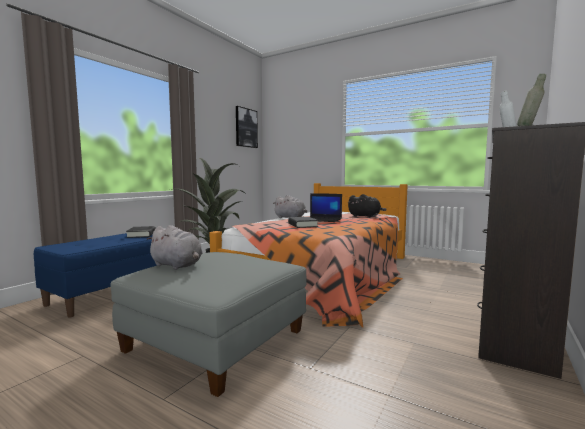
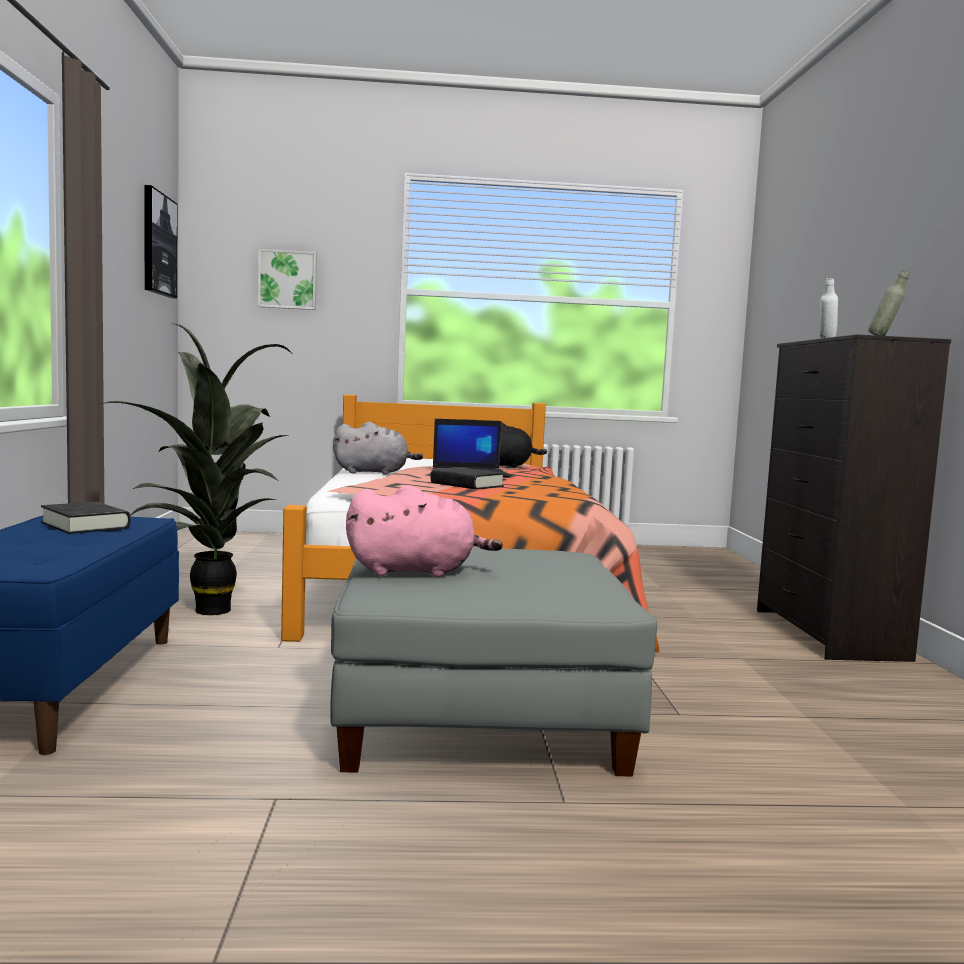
camera: 35 degrees left, 0 degrees up
(177, 265) = (416, 571): grey plush toy -> pink plush toy
(298, 135) = (288, 280): none -> picture

